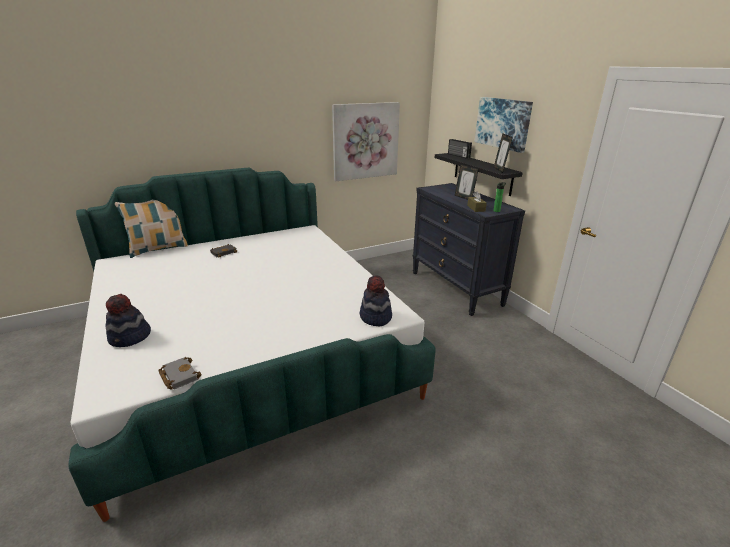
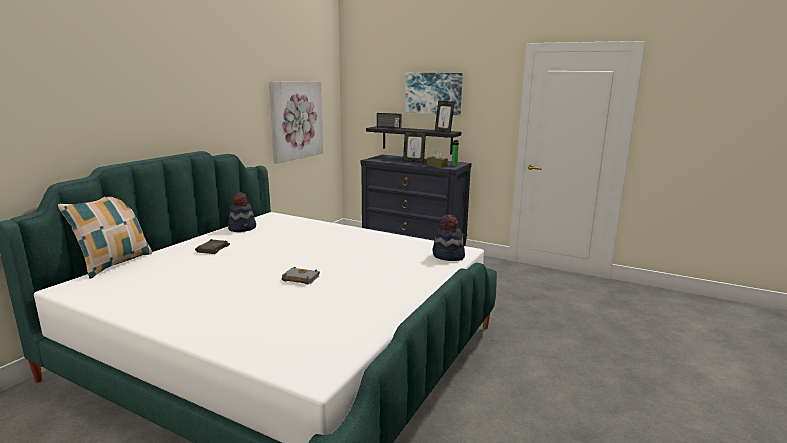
camera: 35 degrees left, 10 degrees down
(130, 338) = (248, 332): hat -> hat (243, 228)
(178, 375) = (364, 334): grey book -> grey book (299, 279)

